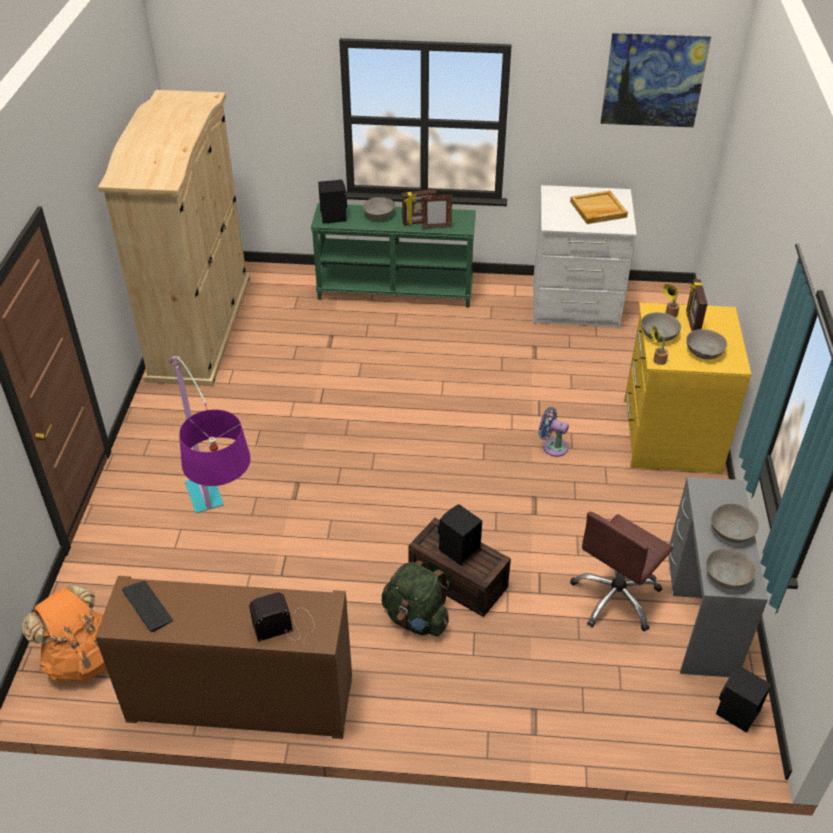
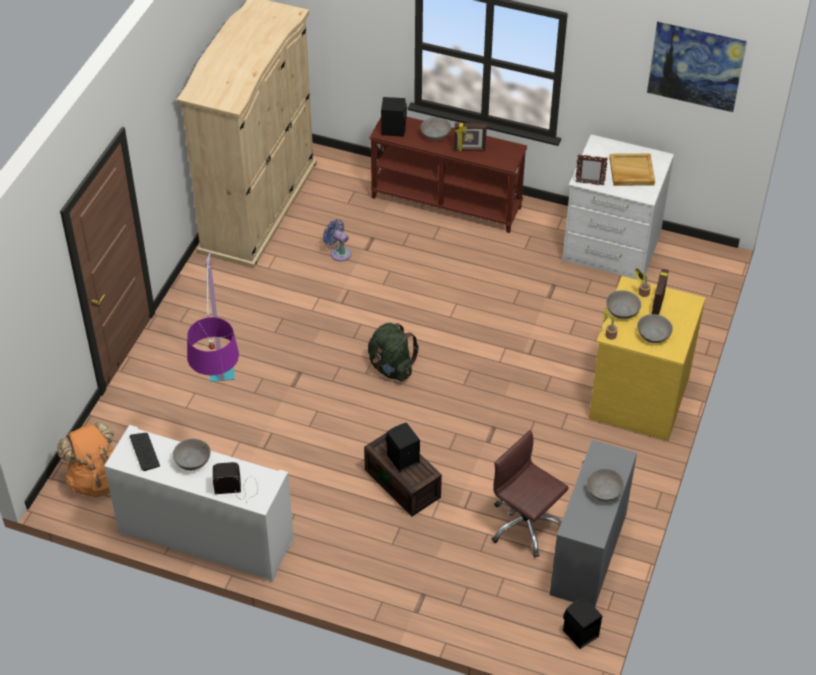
camera: 15 degrees right, 5 degrees up
(241, 699) = (206, 536): brown cabinet -> white cabinet
(395, 290) = (447, 202): green console table -> brown console table
(416, 619) = (358, 506): green backpack -> green backpack (391, 368)
(436, 228) = (482, 159): picture frame -> picture frame (589, 183)
(552, 446) = (528, 385): blue fan -> blue fan (339, 252)
(616, 598) = (525, 525): brown office chair -> brown office chair turned 75 degrees clockwise
(727, 576) = (582, 524): grey bowl -> grey bowl (192, 460)

